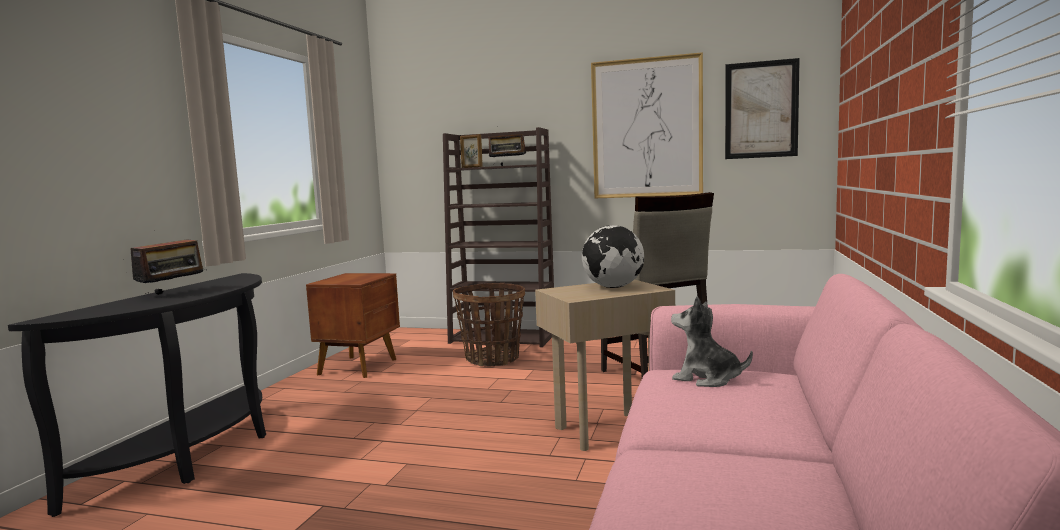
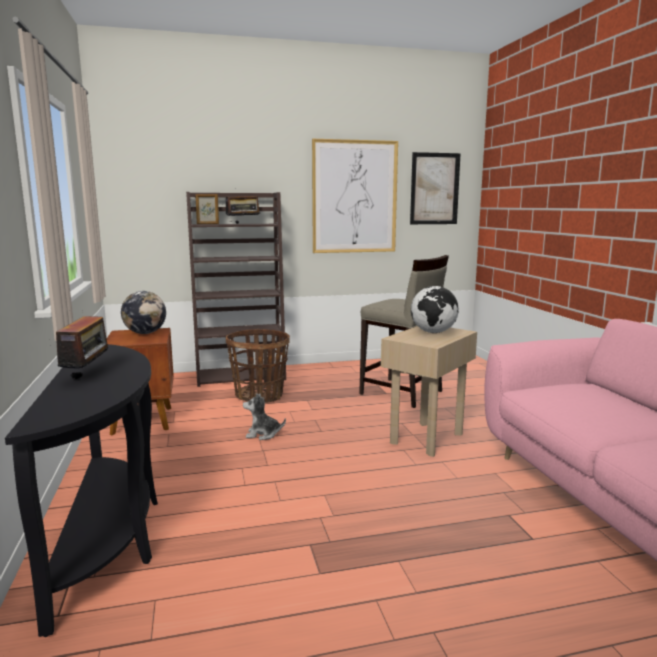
camera: 30 degrees left, 5 degrees up
(364, 276) = (145, 333): none -> globe
(706, 379) = (565, 393): plush toy -> plush toy (263, 434)

